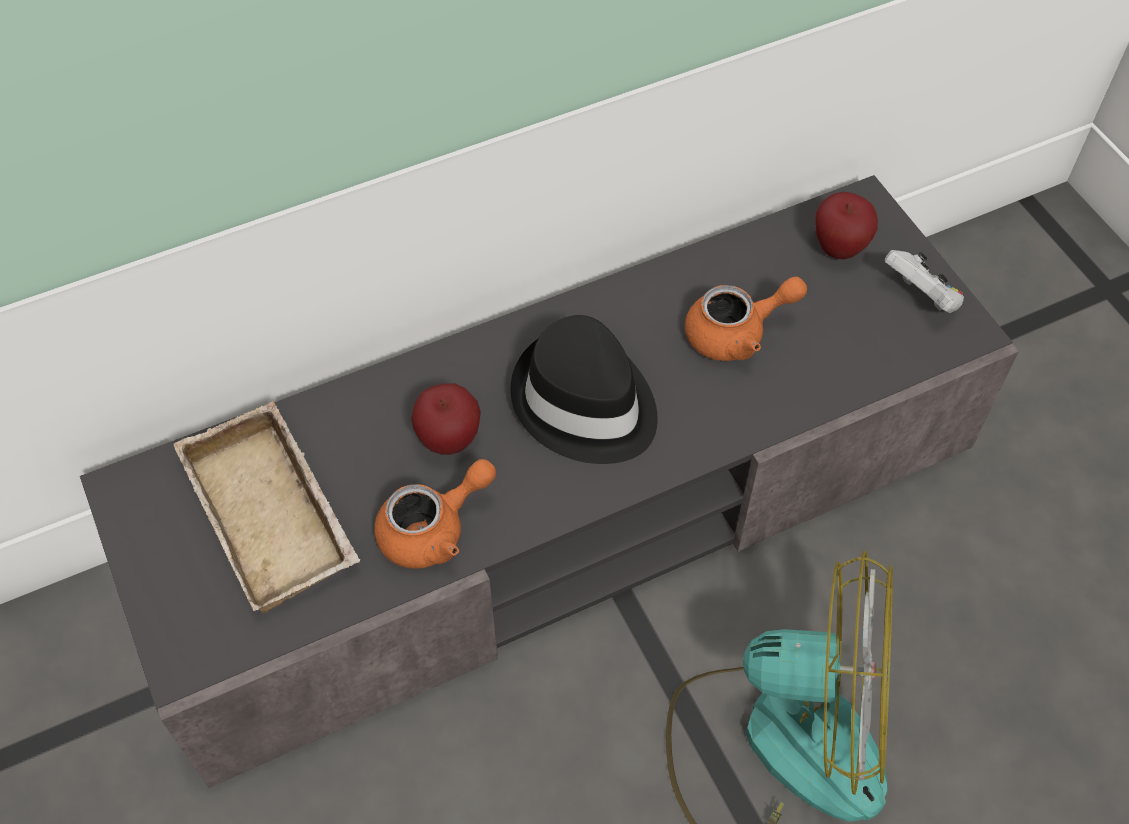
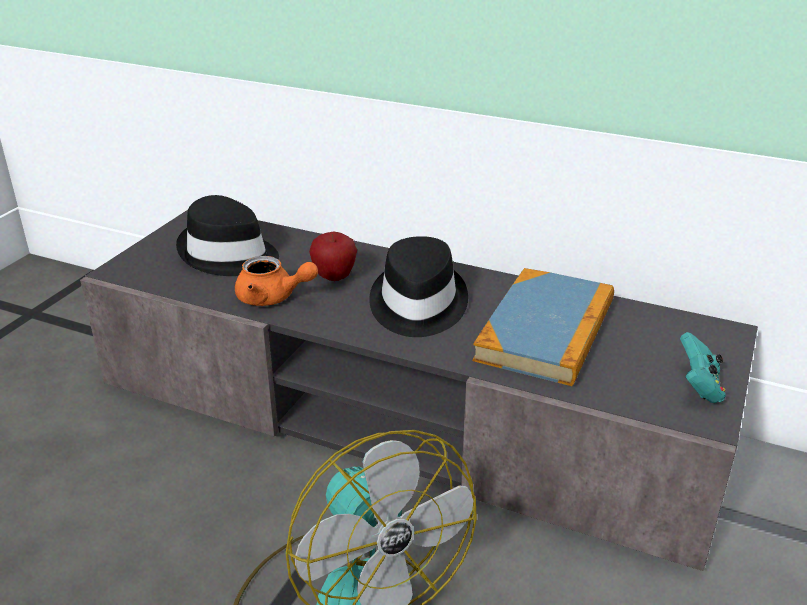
camera: 50 degrees right, 25 degrees down
(276, 515) = (228, 255): beige tray -> black hat
(736, 333) = (546, 330): orange teapot -> book
(839, 248) = (675, 338): apple -> none
(921, 297) = (699, 387): white game controller -> turquoise game controller

